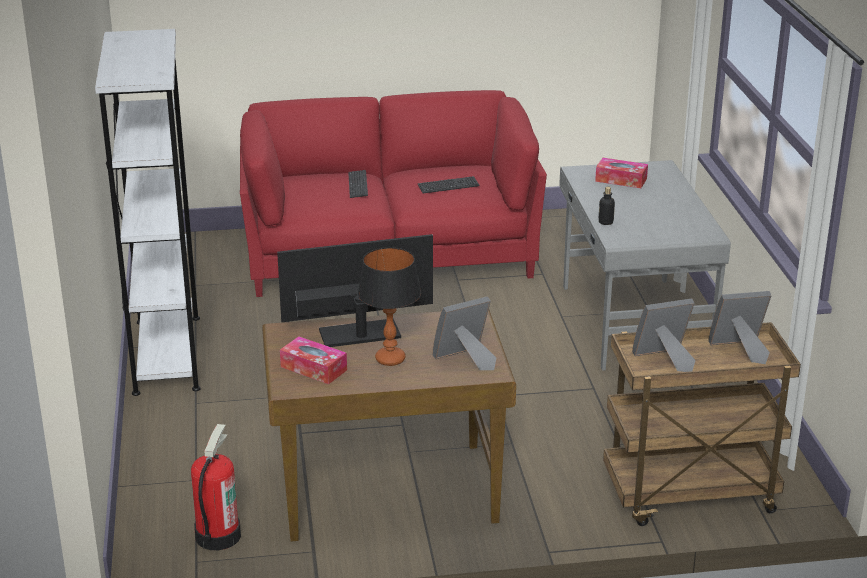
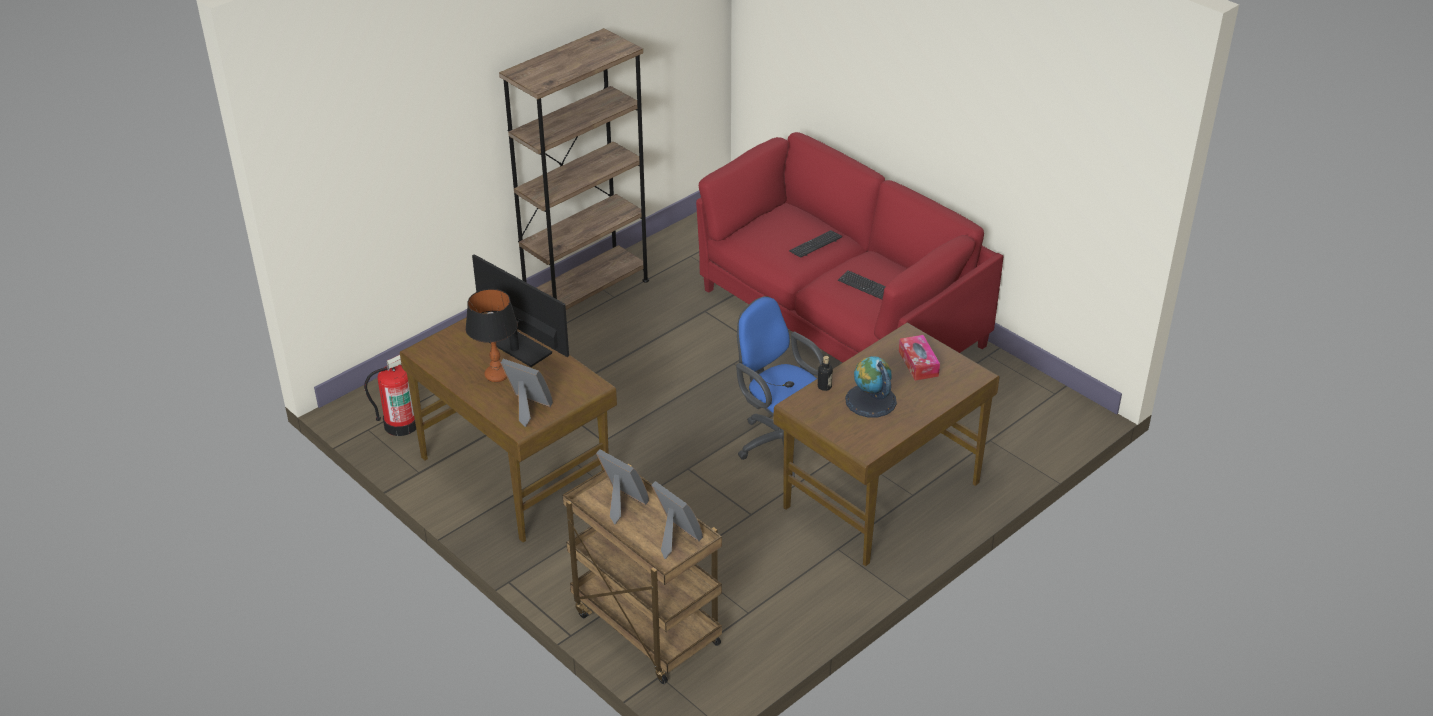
camera: 55 degrees right, 10 degrees up
(167, 354) = (587, 293): white bookcase -> brown bookcase
(313, 368) = (455, 349): tissue box -> none
(515, 340) = (780, 442): none -> blue office chair
(633, 323) = (879, 495): grey desk -> brown desk
(647, 212) = (870, 401): none -> globe

